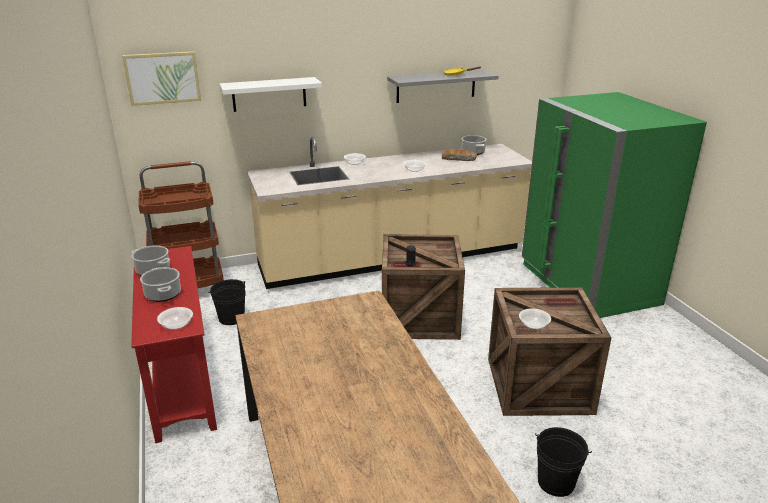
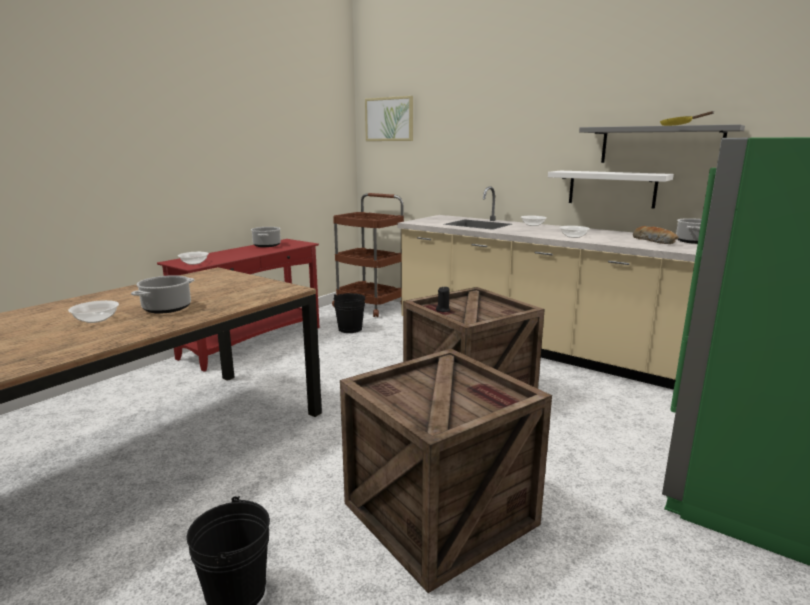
camera: 55 degrees right, 10 degrees down
(163, 295) = (234, 253): cooking pot -> cooking pot (167, 308)
(269, 94) = (466, 140): white shelf -> white shelf (611, 188)
(534, 325) = (401, 391): bowl -> bowl (96, 320)

